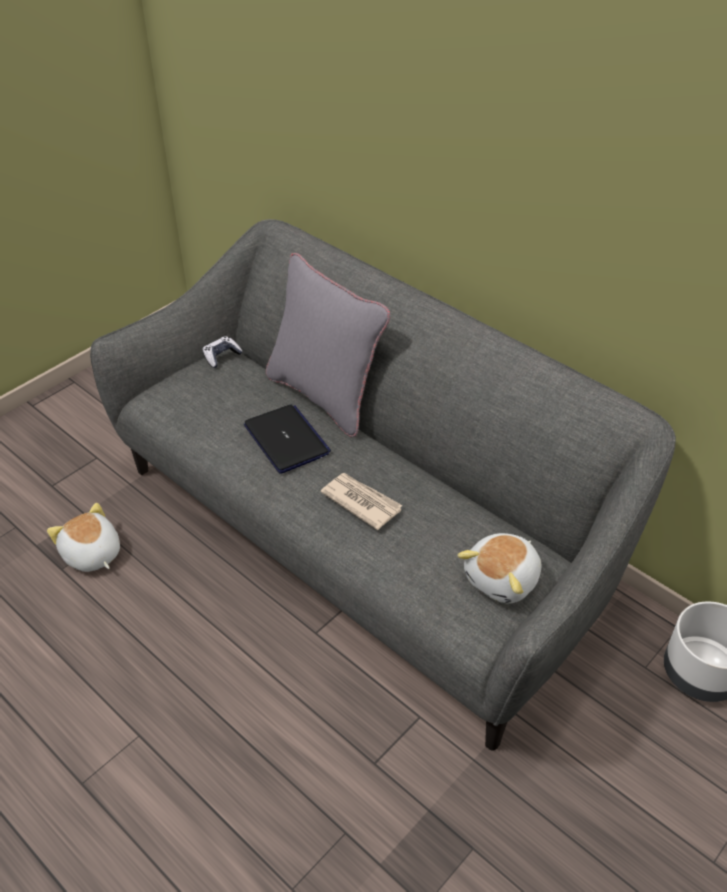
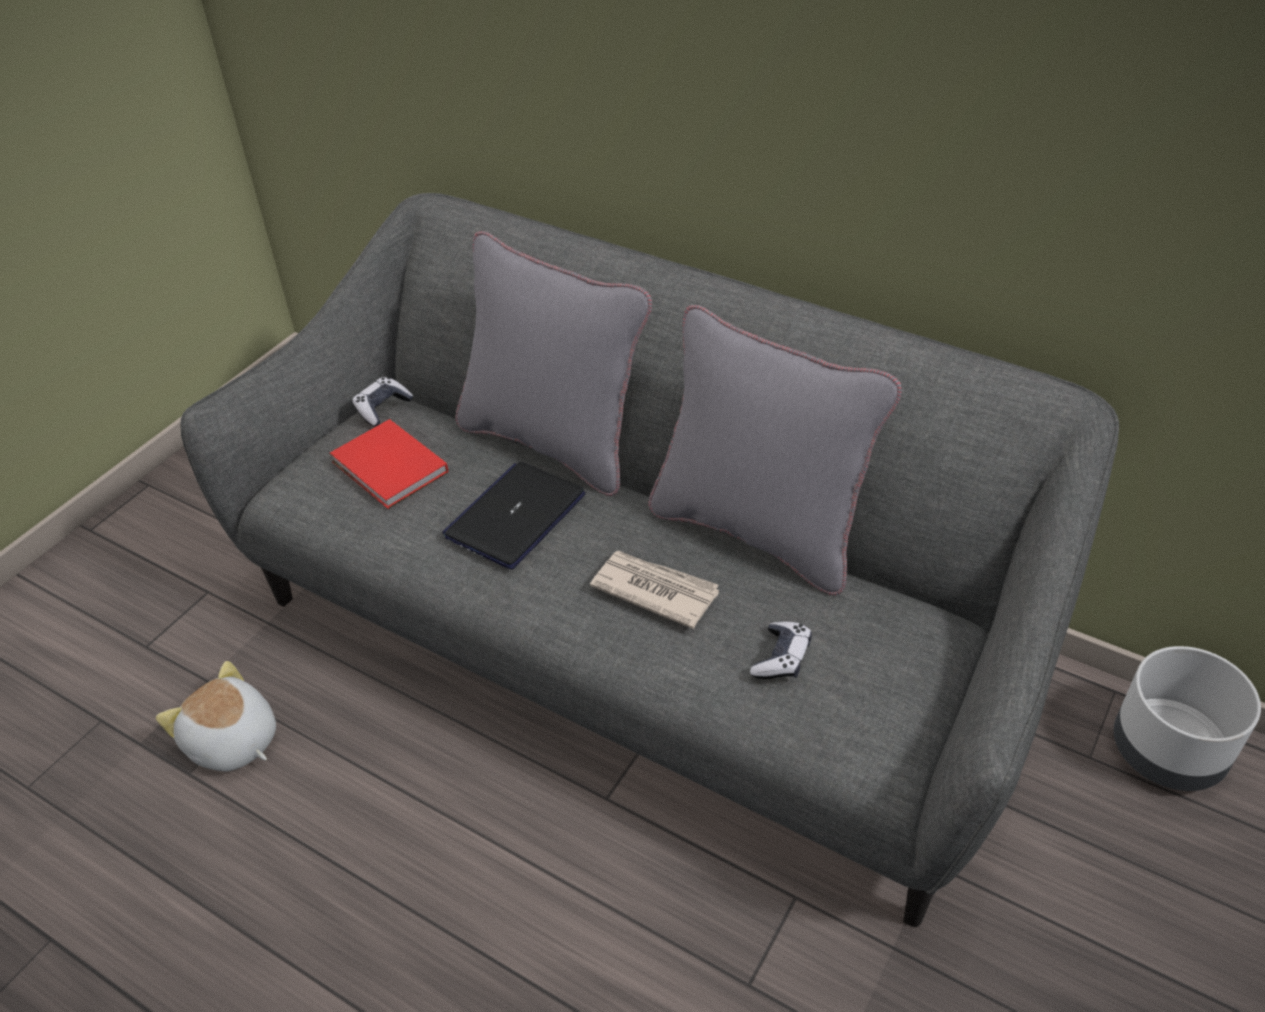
camera: 10 degrees left, 0 degrees up
(216, 397) = (390, 469): none -> red book
(287, 440) = (515, 516): laptop -> laptop turned 105 degrees counterclockwise
(429, 558) = (781, 658): none -> game controller
(440, 475) = (758, 530): none -> grey pillow
(503, 579) = (900, 670): plush toy -> none

